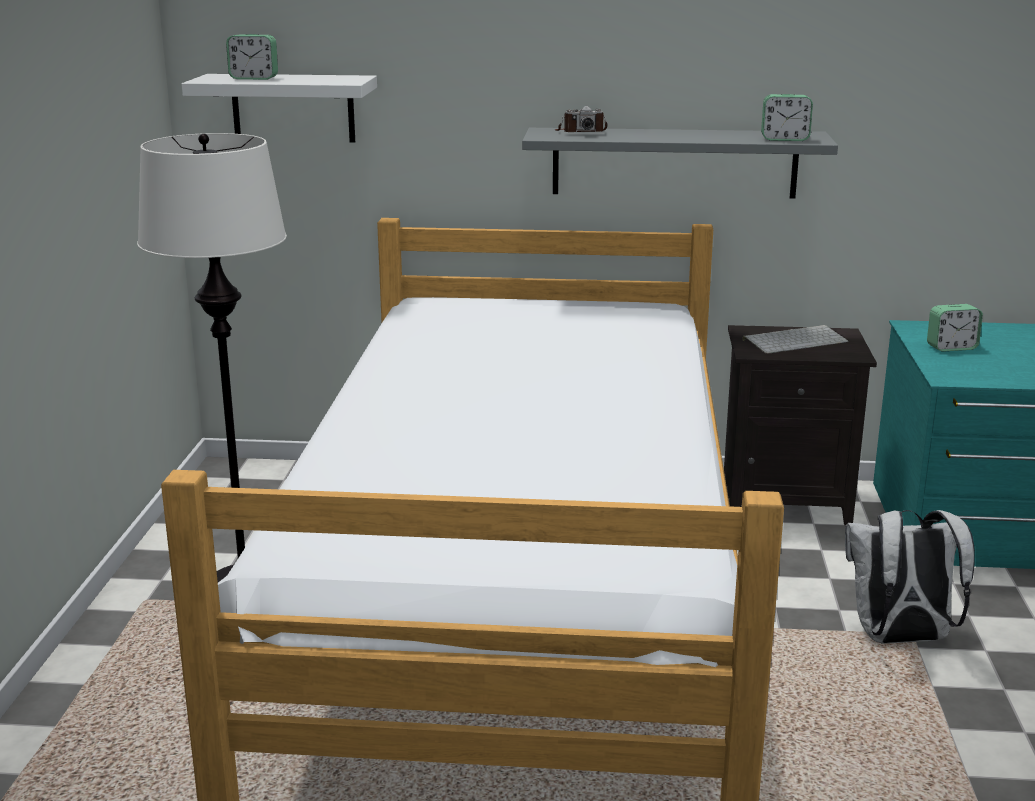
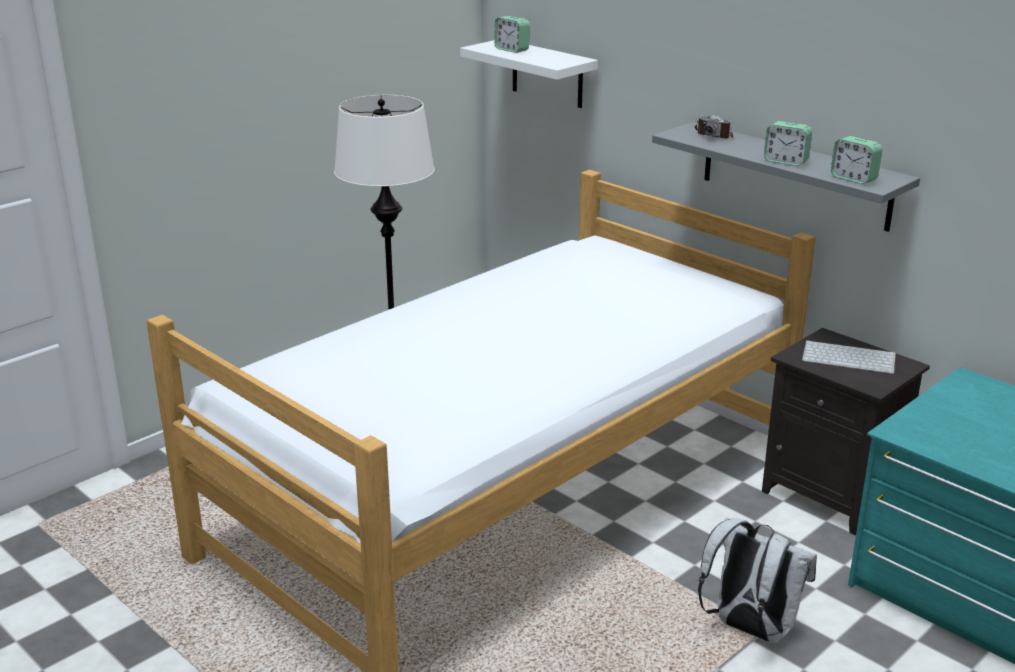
camera: 40 degrees right, 5 degrees up
(951, 347) = (959, 408): alarm clock -> alarm clock (786, 161)

